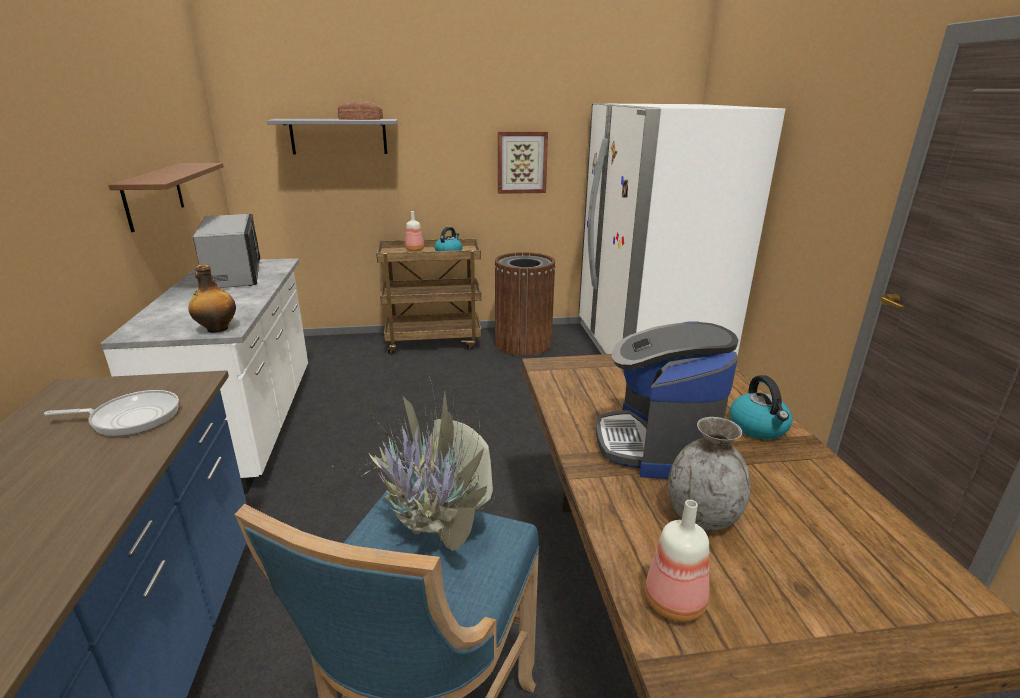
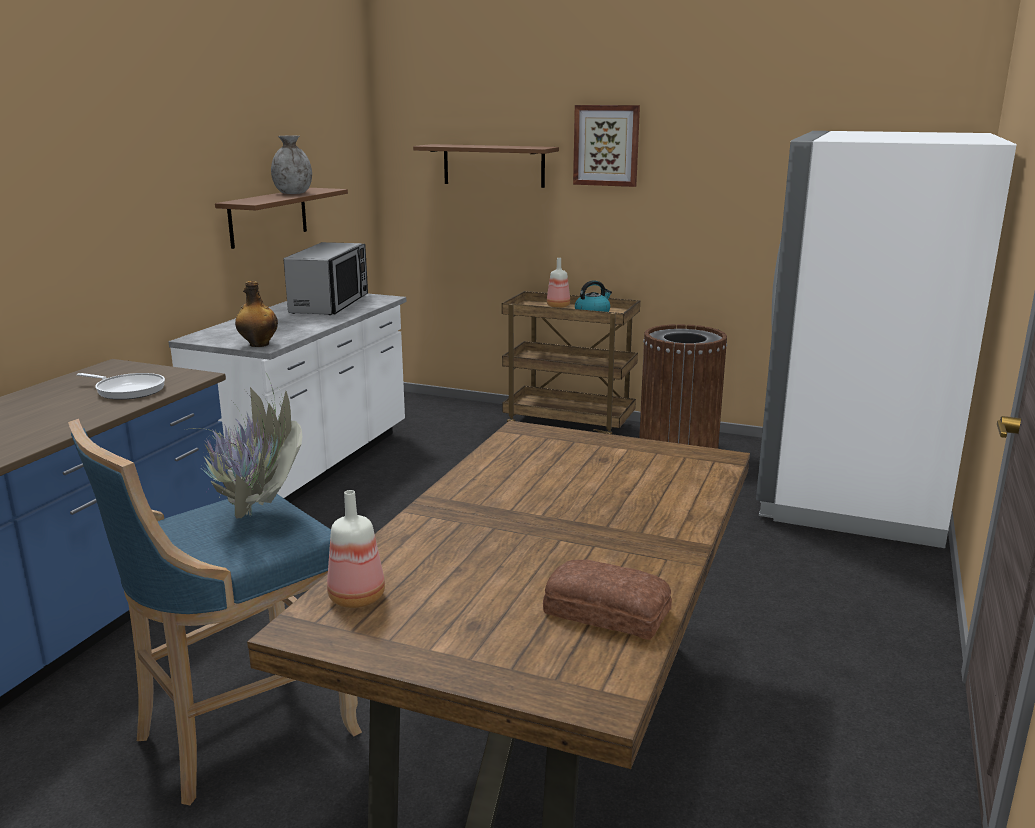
camera: 30 degrees right, 5 degrees down
(338, 136) = (493, 165): grey shelf -> brown shelf
(360, 119) = (512, 146): bread -> bread (606, 610)
(522, 162) = (710, 206): picture -> picture (606, 145)
(656, 444) = (523, 510): coffee machine -> none
(702, 517) = (473, 563): grey vase -> grey vase (293, 193)
(758, 428) = (657, 524): kettle -> none

